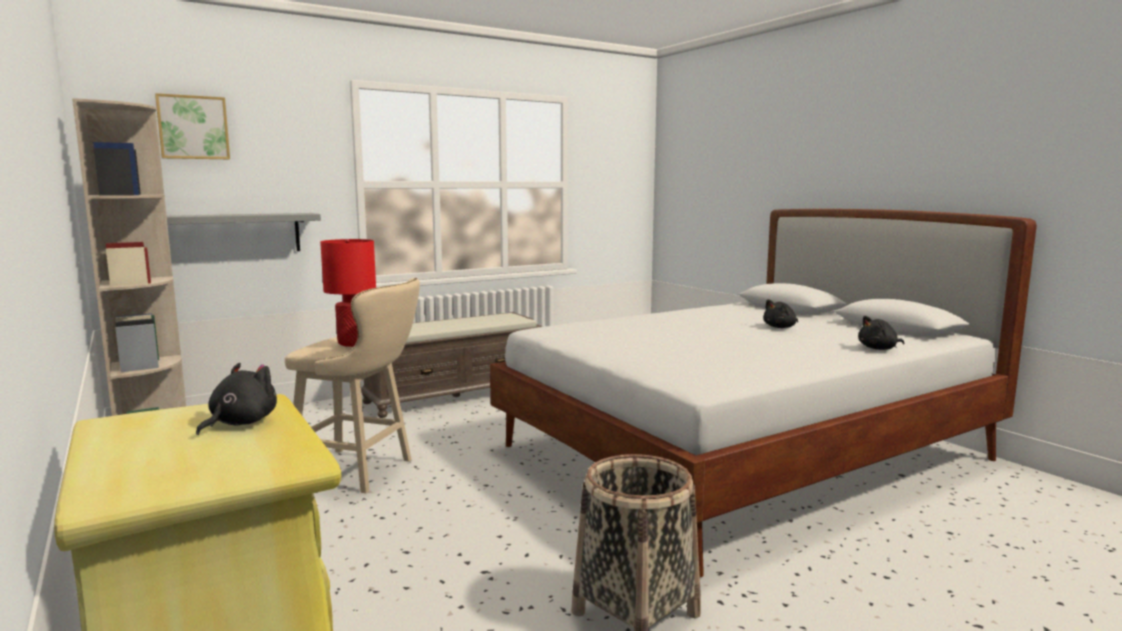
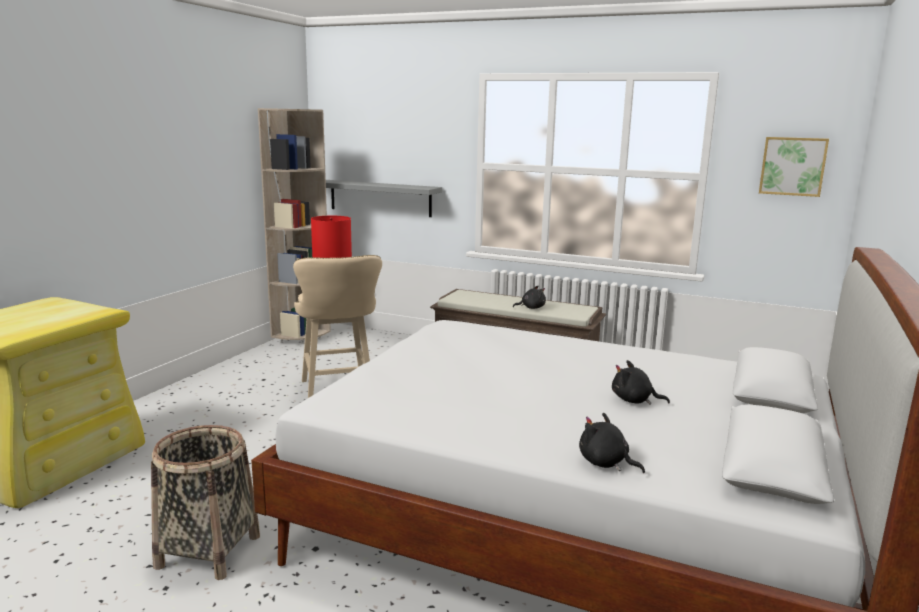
camera: 55 degrees right, 5 degrees up
(193, 127) = (370, 118): picture -> picture (792, 166)
(240, 423) = (58, 317): black plush toy -> black plush toy (531, 308)

